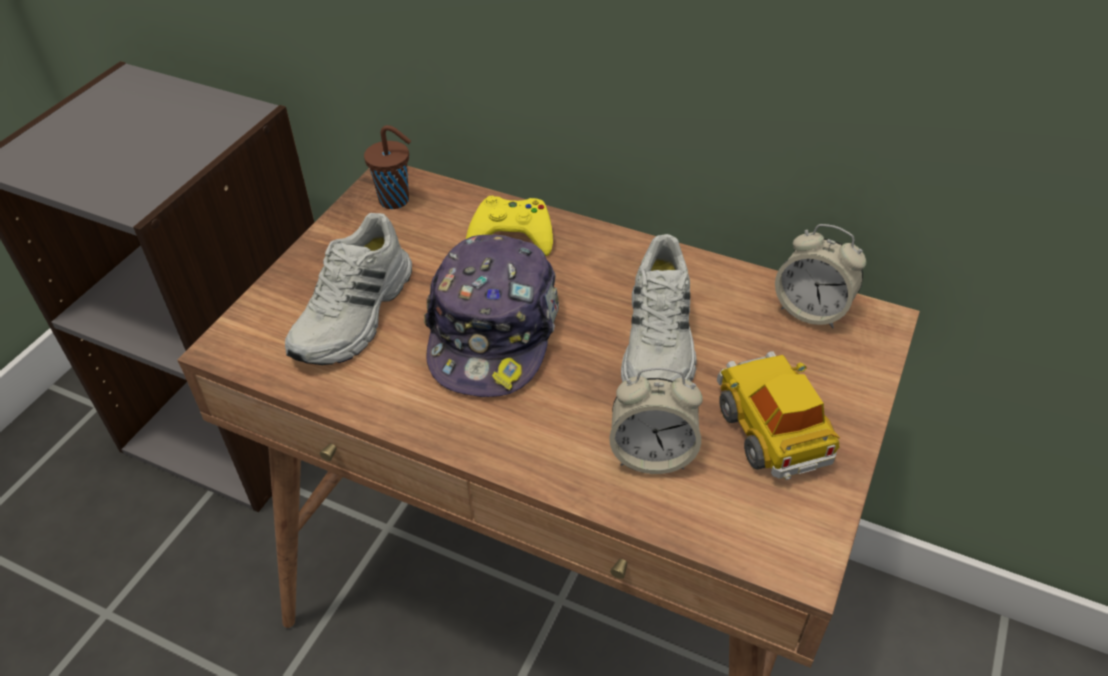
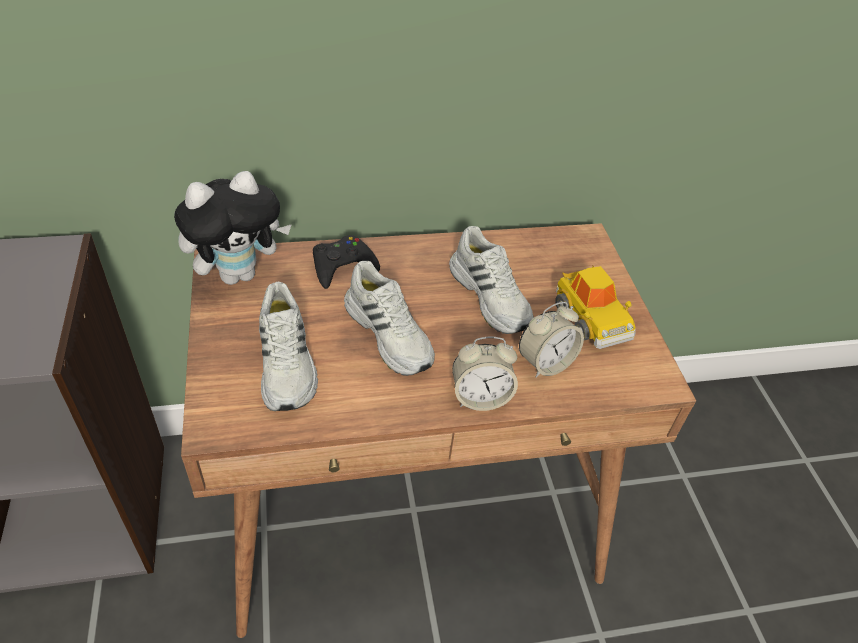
camera: 40 degrees left, 0 degrees up
(396, 200) = (239, 274): brown cup -> plush toy
(493, 332) = (390, 334): cap -> white shoe
(512, 234) = (342, 266): yellow game controller -> black game controller
(772, 429) = (590, 319): toy car -> toy car turned 150 degrees counterclockwise
(811, 310) = (552, 244): alarm clock -> alarm clock (480, 397)

